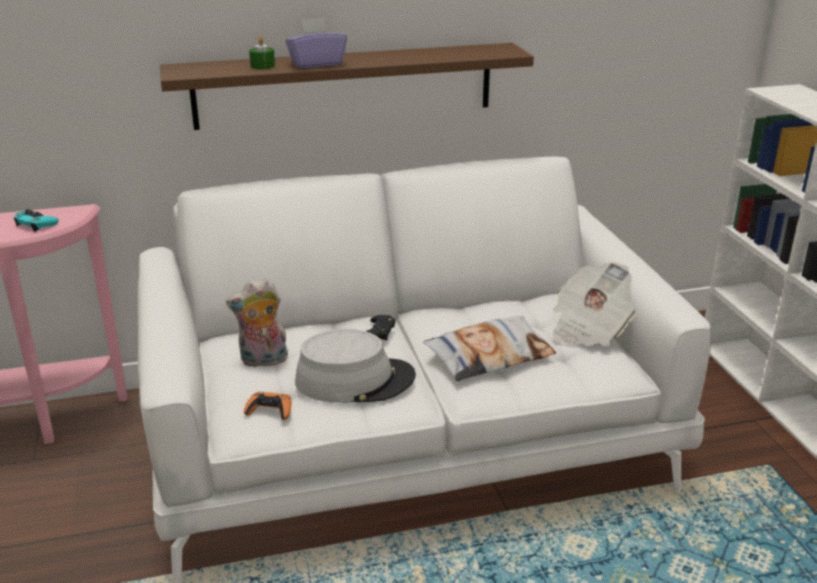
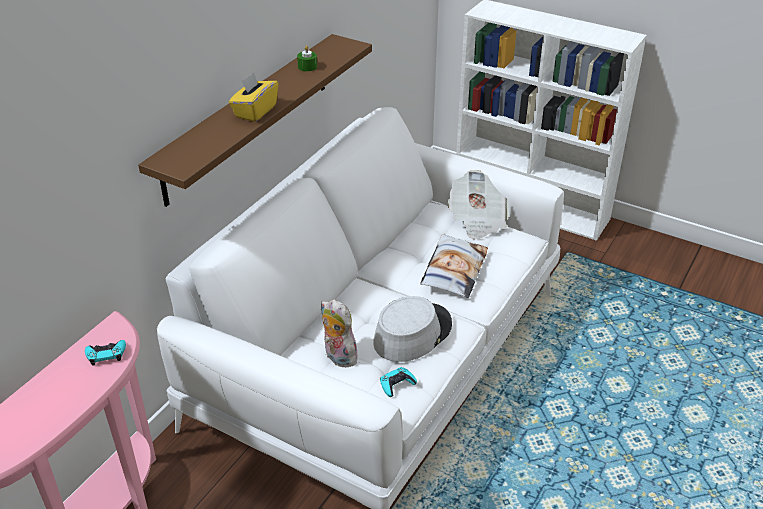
camera: 45 degrees left, 10 degrees up
(262, 66) = (223, 131): green candle -> green candle (307, 67)
(263, 361) = (338, 357): plush toy -> plush toy turned 105 degrees clockwise
(269, 410) = (397, 384): orange game controller -> turquoise game controller
(316, 63) = (255, 111): purple tissue box -> yellow tissue box
(378, 332) = (373, 293): black game controller -> none

